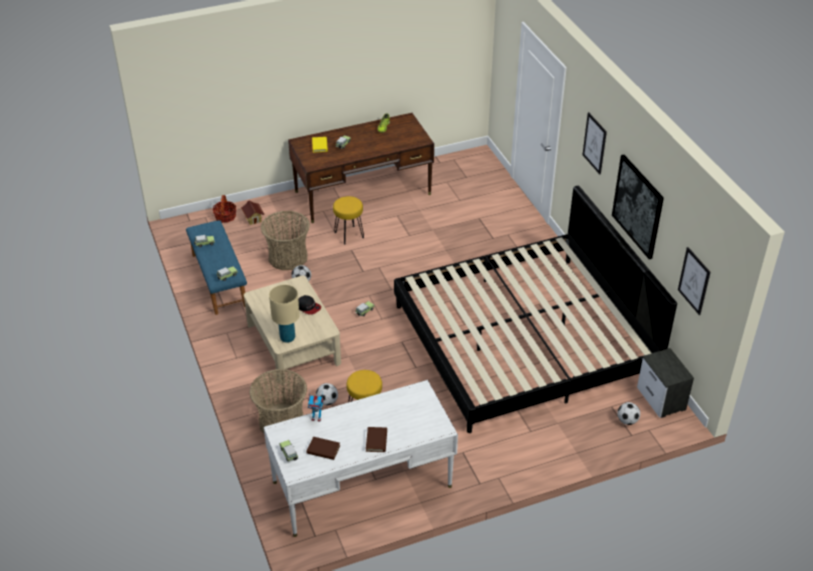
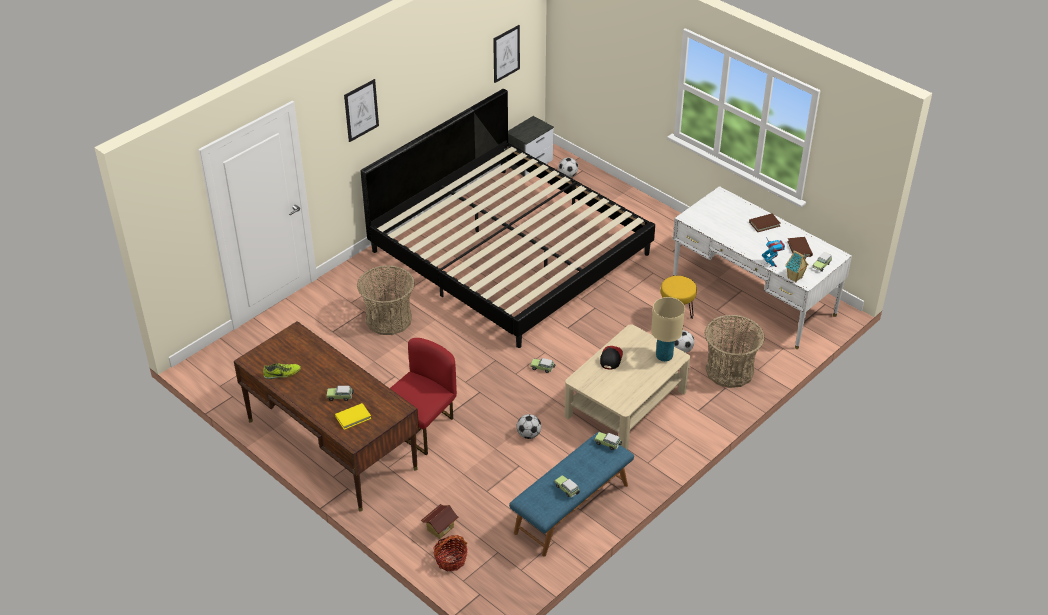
camera: 115 degrees left, 0 degrees up
(286, 425) = (795, 278): none -> toy house
(288, 257) = (493, 464): basket -> basket (388, 319)
(349, 235) = (422, 426): yellow stool -> red chair
(638, 206) = (432, 85): picture -> none

